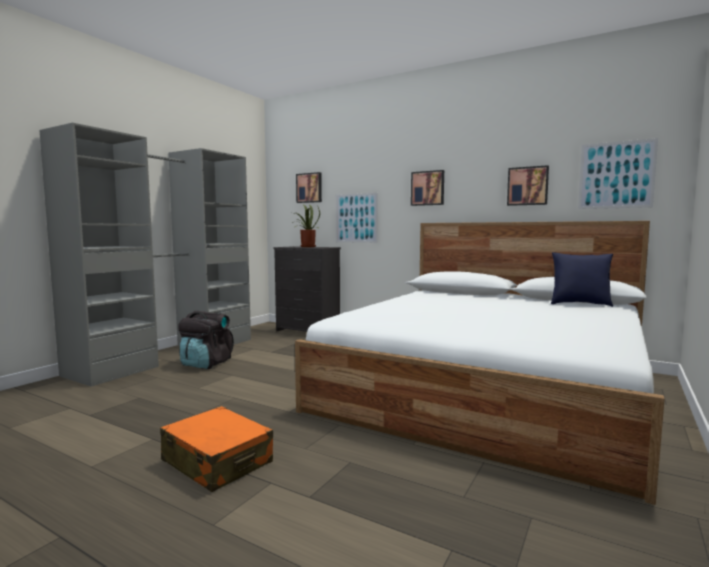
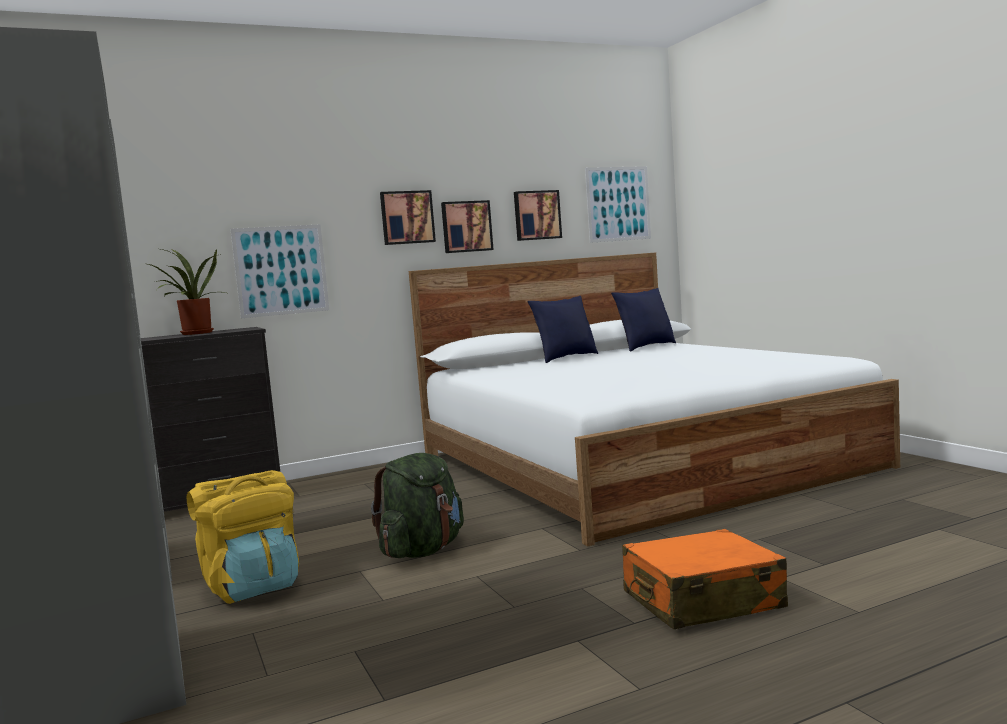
camera: 55 degrees left, 0 degrees up
(206, 364) = (252, 587): black backpack -> yellow backpack
(265, 379) = (423, 551): none -> green backpack
(309, 188) = (161, 215): picture -> picture (466, 226)
(496, 298) = (565, 358): none -> blue pillow

